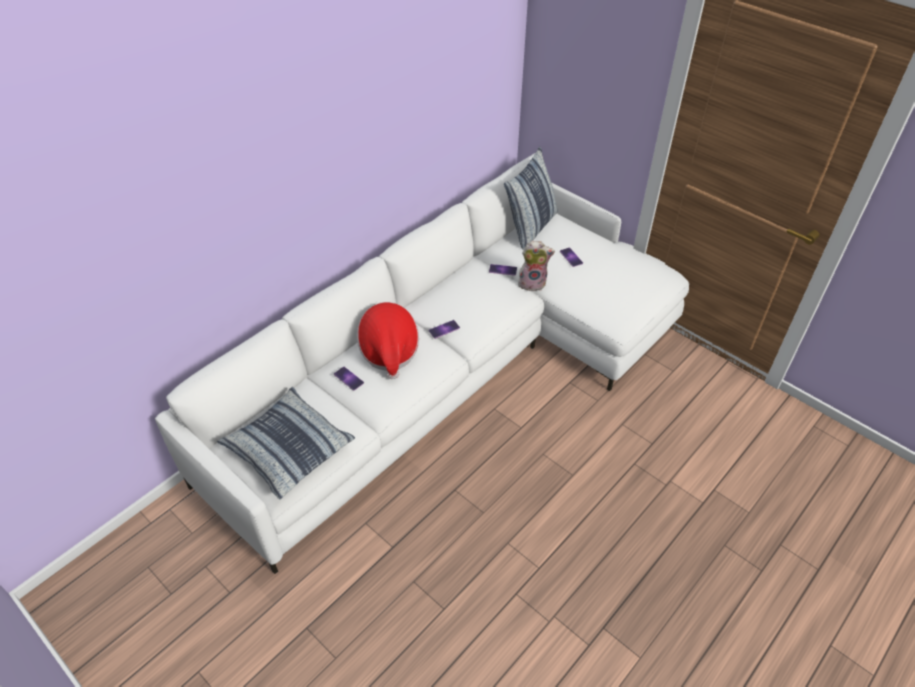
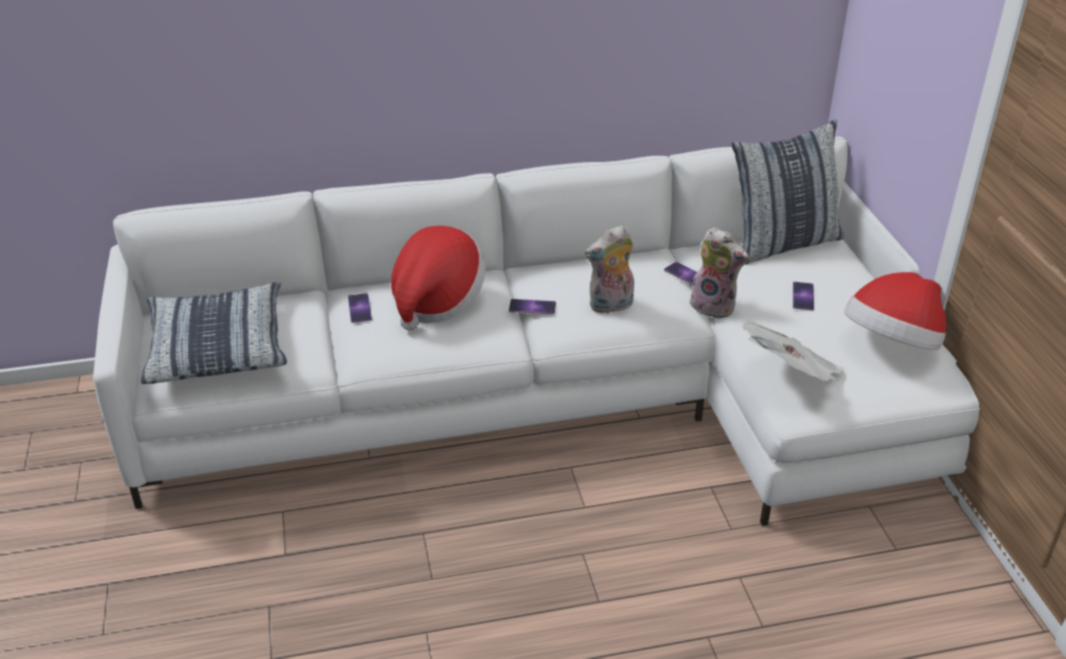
camera: 35 degrees right, 10 degrees down
(485, 308) = (611, 306): none -> plush toy
(605, 307) = (791, 375): none -> newspaper
(632, 267) = (891, 345): none -> hat

